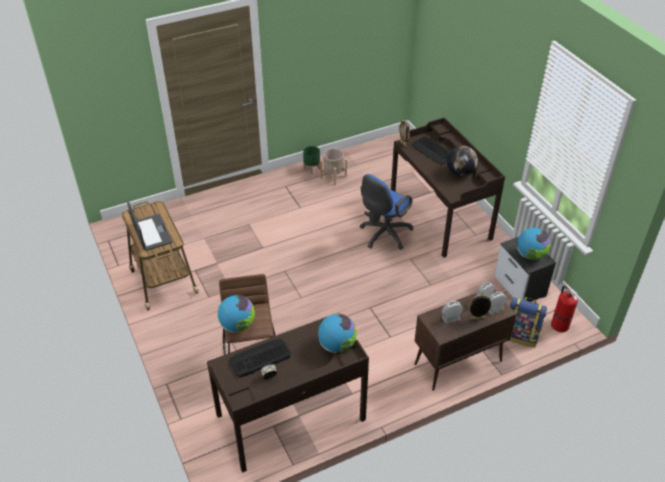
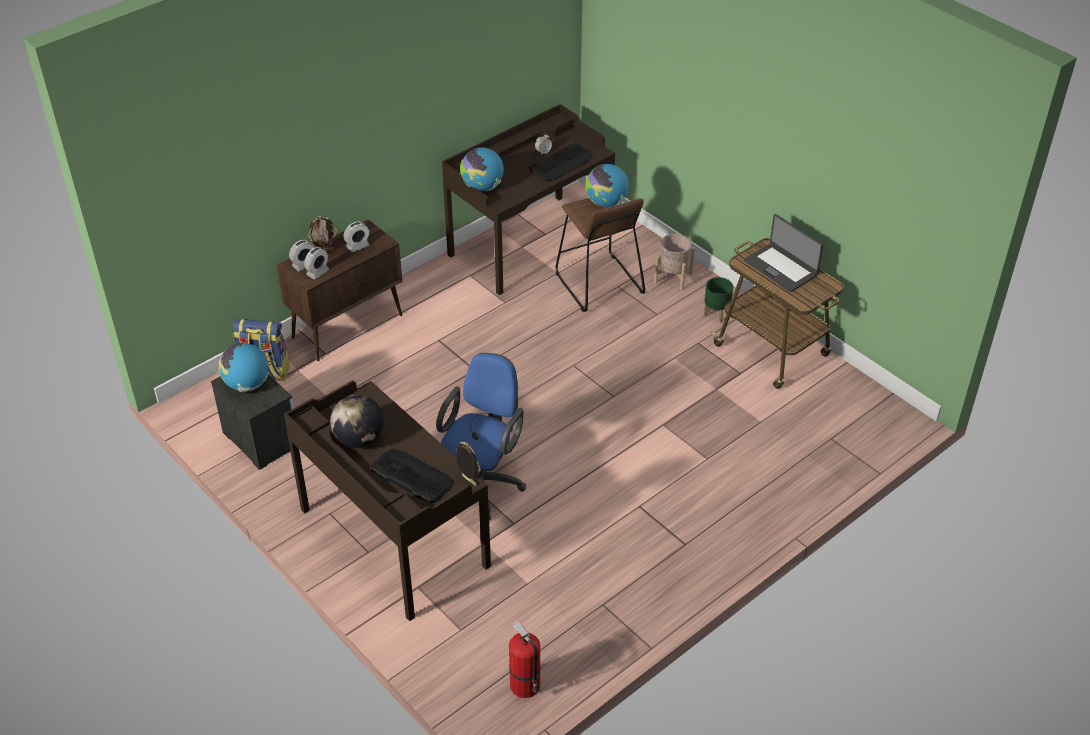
camera: 165 degrees right, 0 degrees up
(312, 169) = (655, 595): green planter -> green planter (716, 314)
(333, 177) = (608, 584): beige planter -> beige planter (673, 278)
(559, 324) = (209, 396): fire extinguisher -> fire extinguisher (526, 686)

